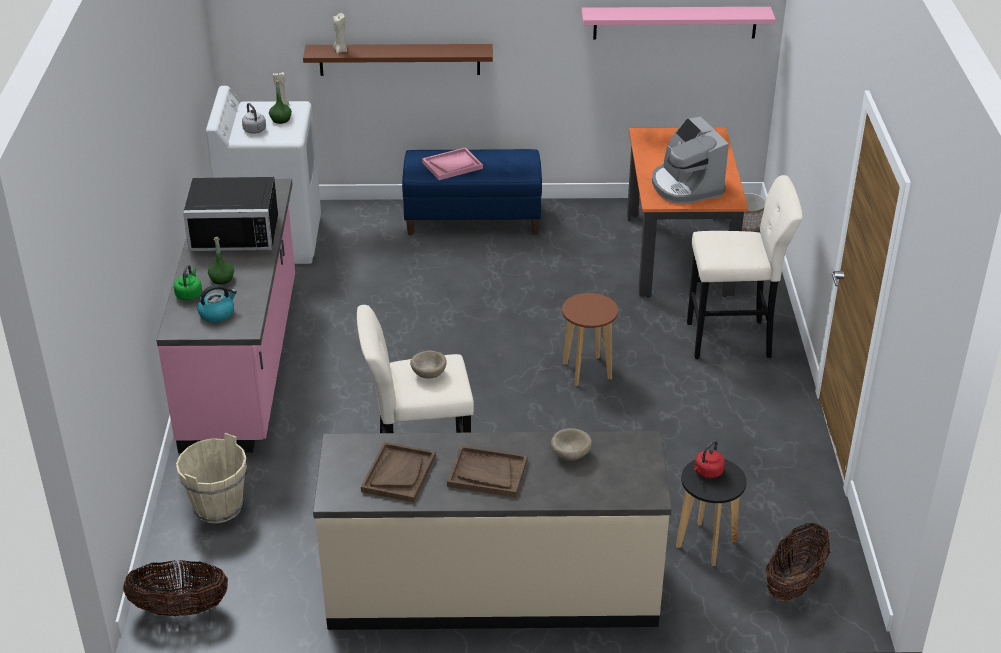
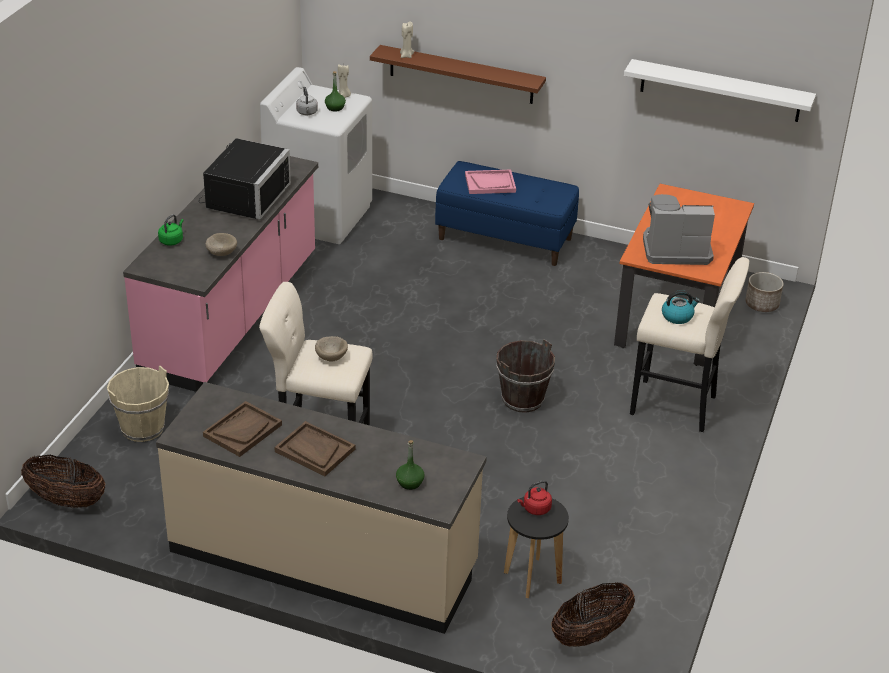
camera: 20 degrees right, 0 degrees up
(217, 313) = (184, 262): kettle -> kettle (677, 316)
(221, 279) = (205, 234): green bottle -> green bottle (409, 482)
(236, 231) = (243, 196): black microwave -> black microwave turned 90 degrees counterclockwise
(570, 454) = (394, 454): beige bowl -> beige bowl (221, 252)
(587, 371) = (522, 399): brown stool -> brown bucket
(675, 22) = (720, 91): pink shelf -> white shelf
(685, 186) = (675, 249): coffee machine -> coffee machine turned 90 degrees clockwise

